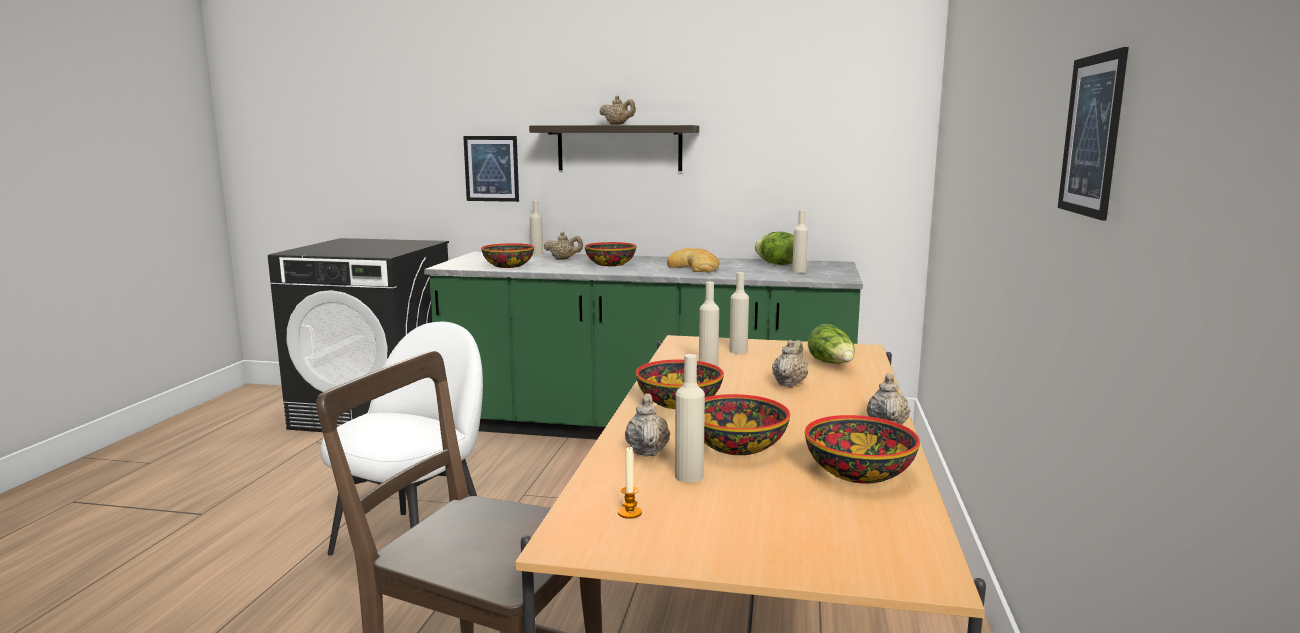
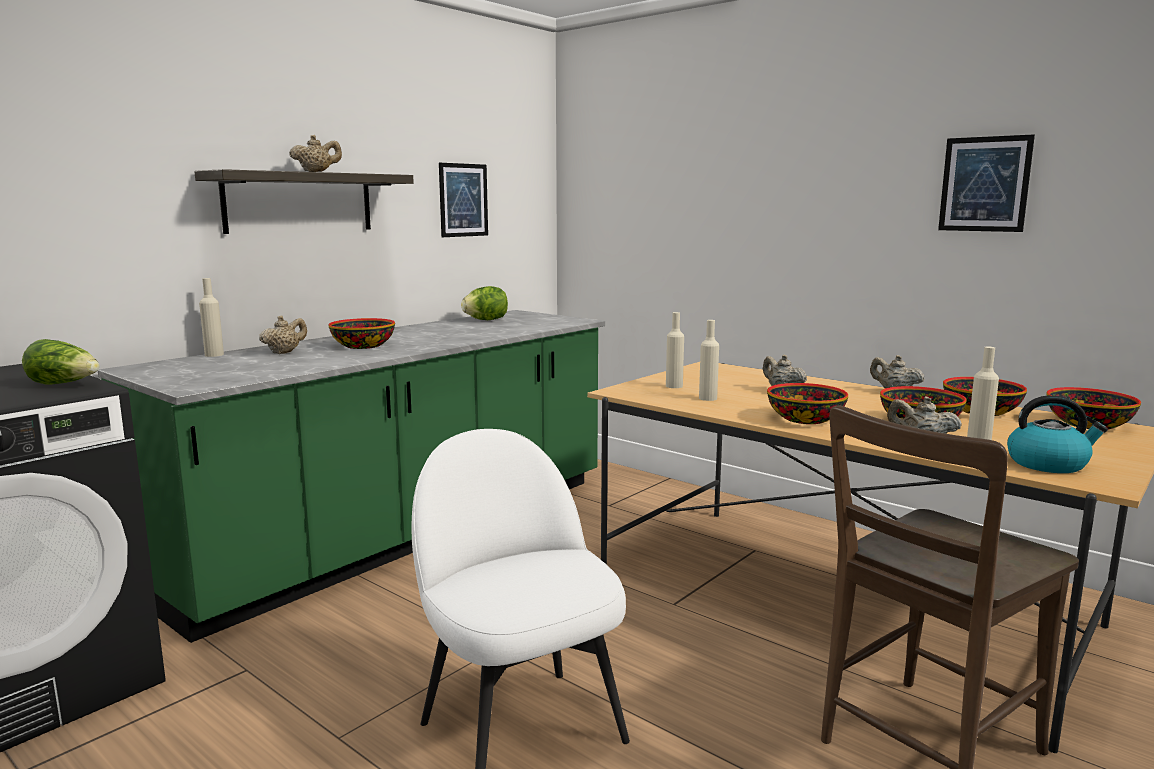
camera: 60 degrees left, 0 degrees up
(491, 168) = (115, 236): picture -> picture (463, 200)
(508, 266) = (268, 370): bowl -> bowl (1089, 425)
(629, 513) = (1048, 464): candle -> kettle
(694, 268) = (450, 334): bread -> none
(799, 272) = (532, 322): beige bottle -> none
(832, 364) = (742, 376): lettuce -> lettuce (65, 384)

